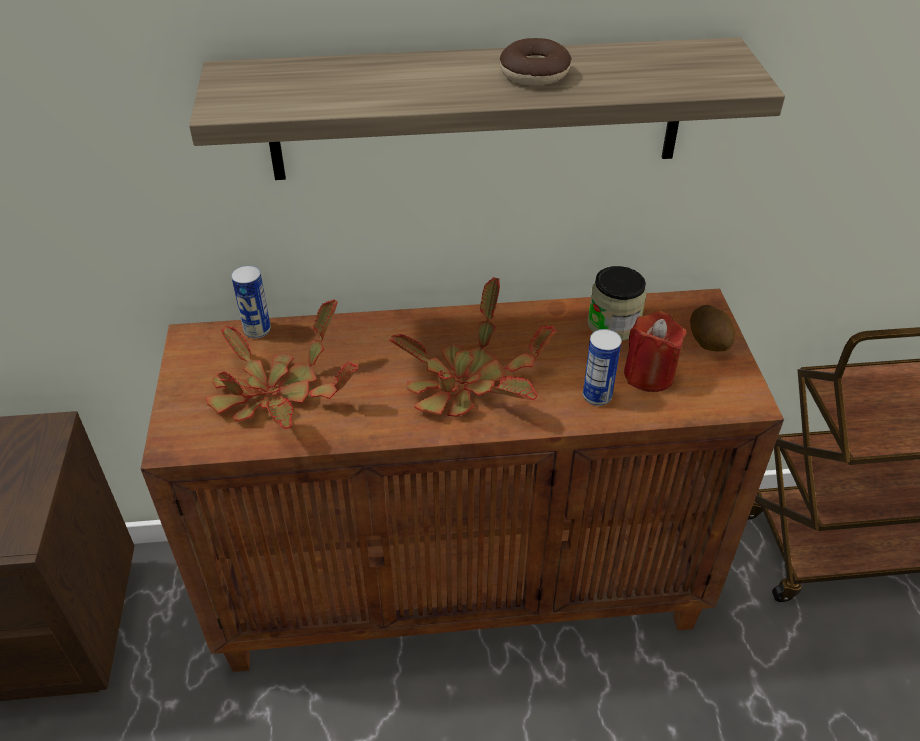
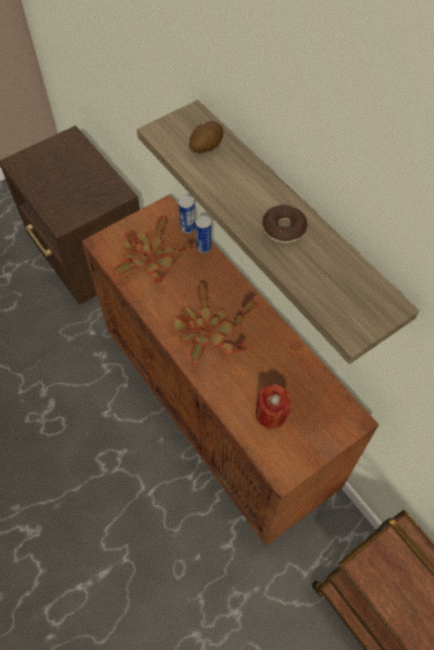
camera: 60 degrees right, 15 degrees up
(597, 396) = (237, 395): can -> can (204, 247)
(613, 324) = (302, 380): jar -> none
(709, 341) = (322, 435): potato -> potato (206, 147)

